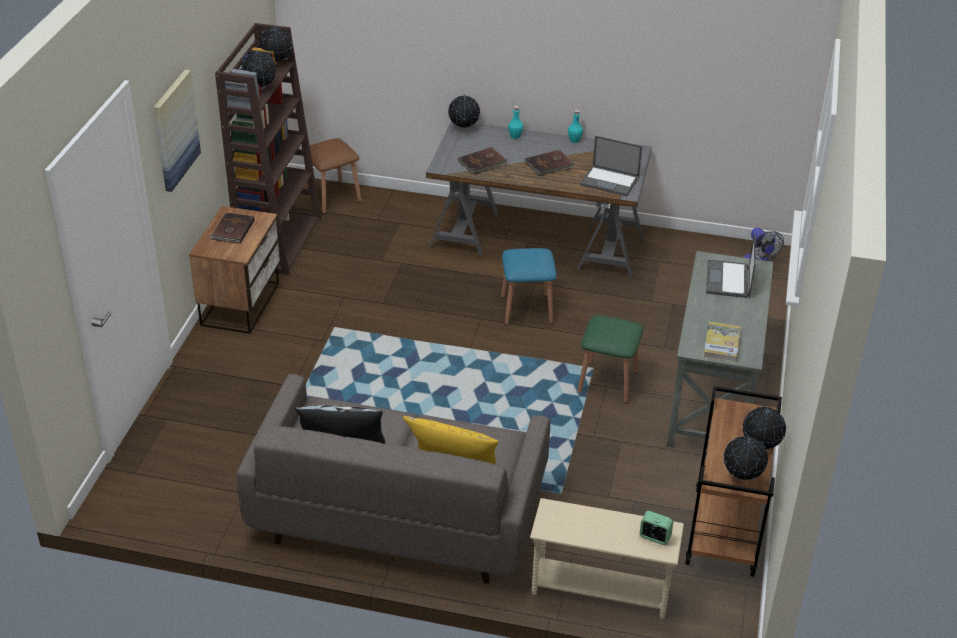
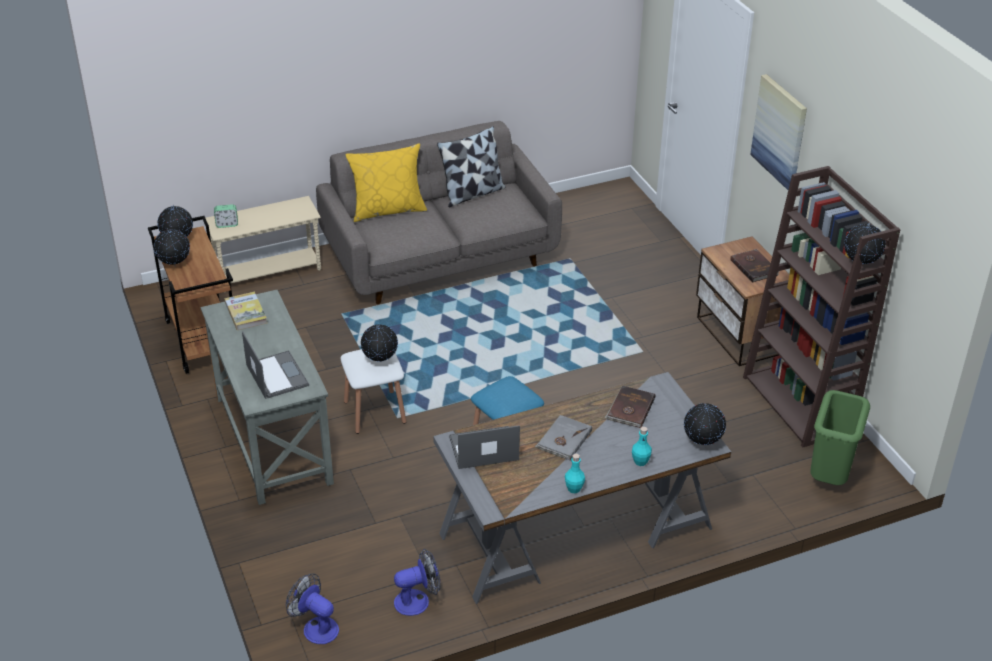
camera: 145 degrees right, 0 degrees up
(260, 89) = (823, 232): globe -> globe (380, 361)
(332, 197) = (830, 478): brown stool -> green trash can
(550, 165) = (563, 439): brown book -> grey book
(607, 382) = (374, 412): green stool -> white stool
(679, 250) = (418, 600): none -> fan

